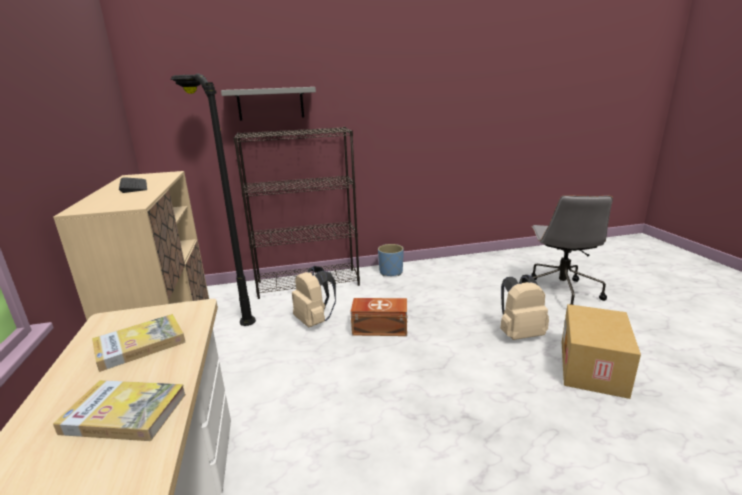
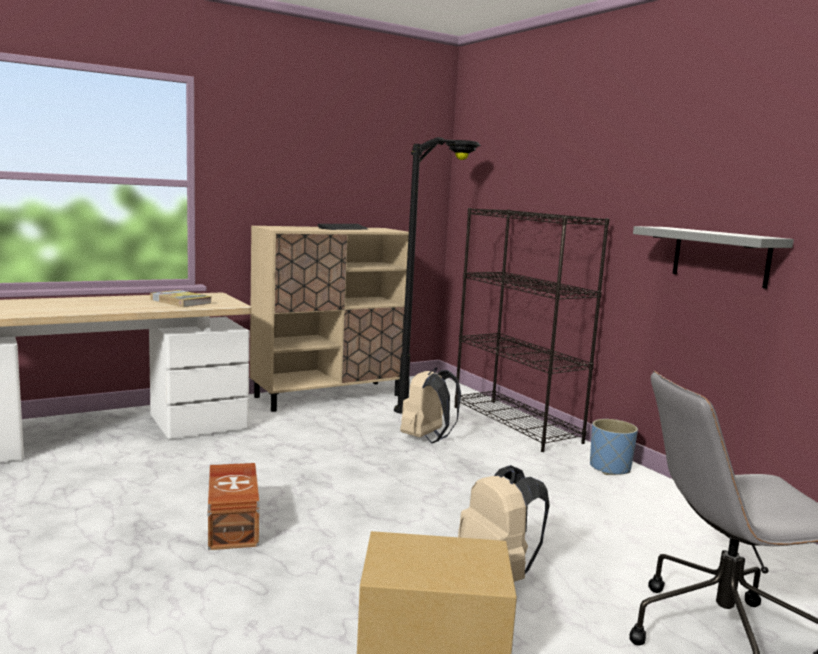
camera: 70 degrees right, 10 degrees down
(124, 413) = (107, 306): book -> none
(270, 103) = (547, 179): grey shelf -> grey shelf (720, 256)
(379, 327) = (438, 473): brown storage box -> brown storage box (234, 524)

